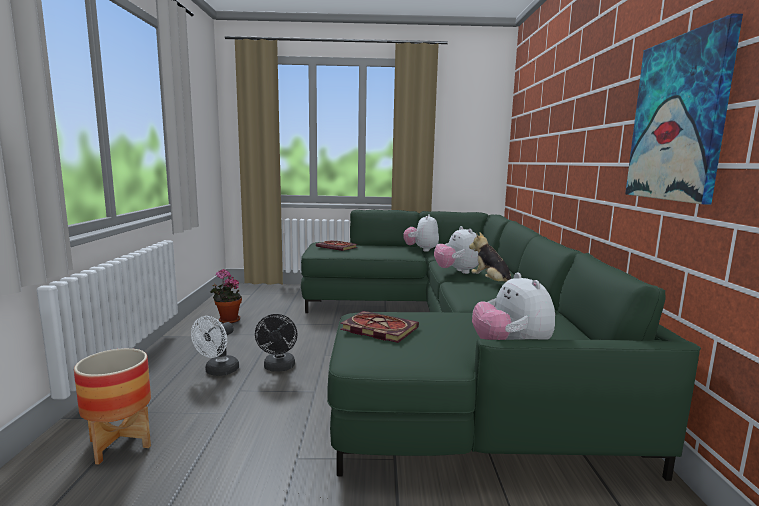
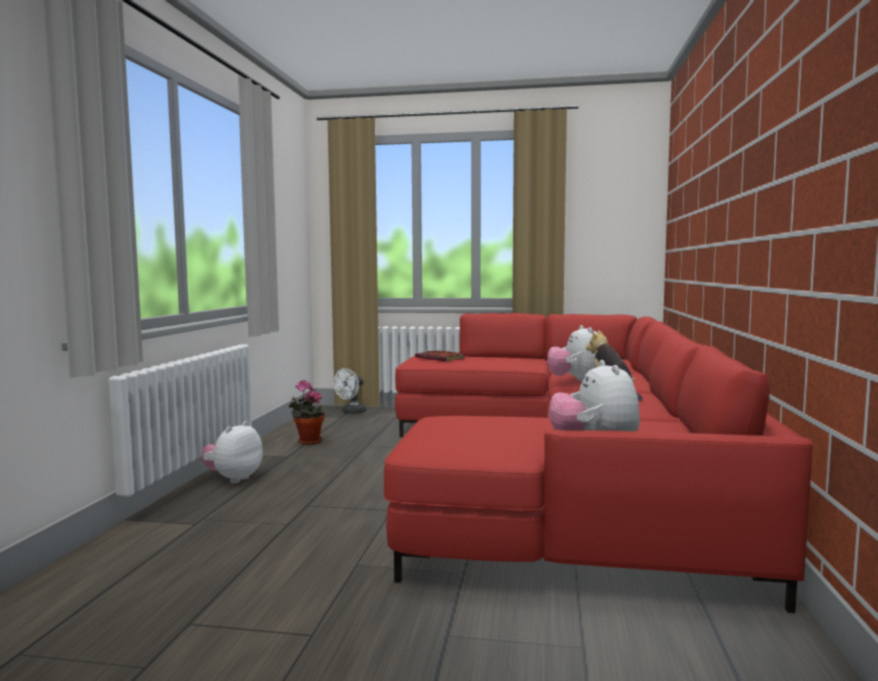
camera: 10 degrees right, 5 degrees down
(120, 443) = (178, 543): planter -> none
(218, 371) = (288, 488): white fan -> white fan (351, 412)
(279, 368) = (355, 487): black fan -> none
(377, 329) = (449, 428): book -> none
(421, 250) = (546, 361): plush toy -> plush toy (233, 479)
(445, 339) = (565, 468): green sofa -> red sofa
(678, 119) = (793, 180): picture -> none

